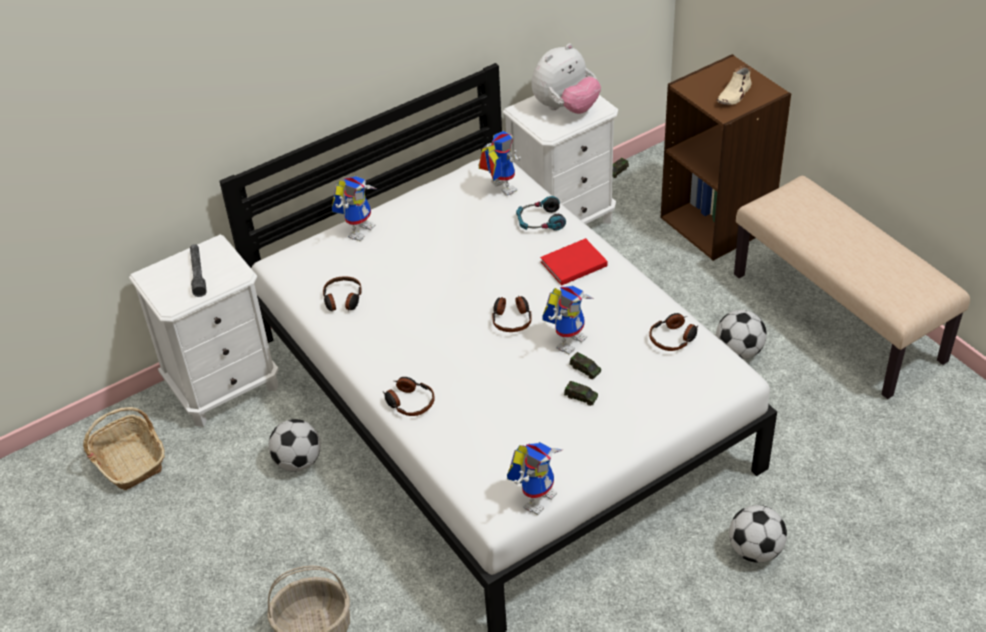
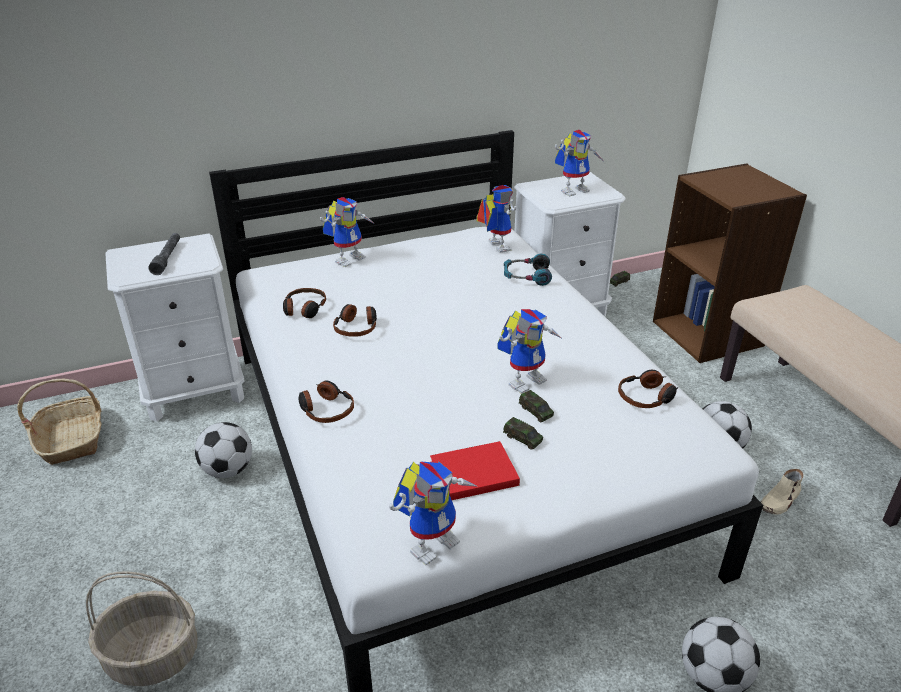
camera: 10 degrees right, 10 degrees down
(511, 319) = (469, 351): headphones -> headphones (356, 327)
(565, 108) = (574, 190): plush toy -> toy robot
(571, 264) = (548, 314): red book -> red book (471, 473)
(734, 95) = (746, 189): beige shoe -> beige shoe (780, 501)

